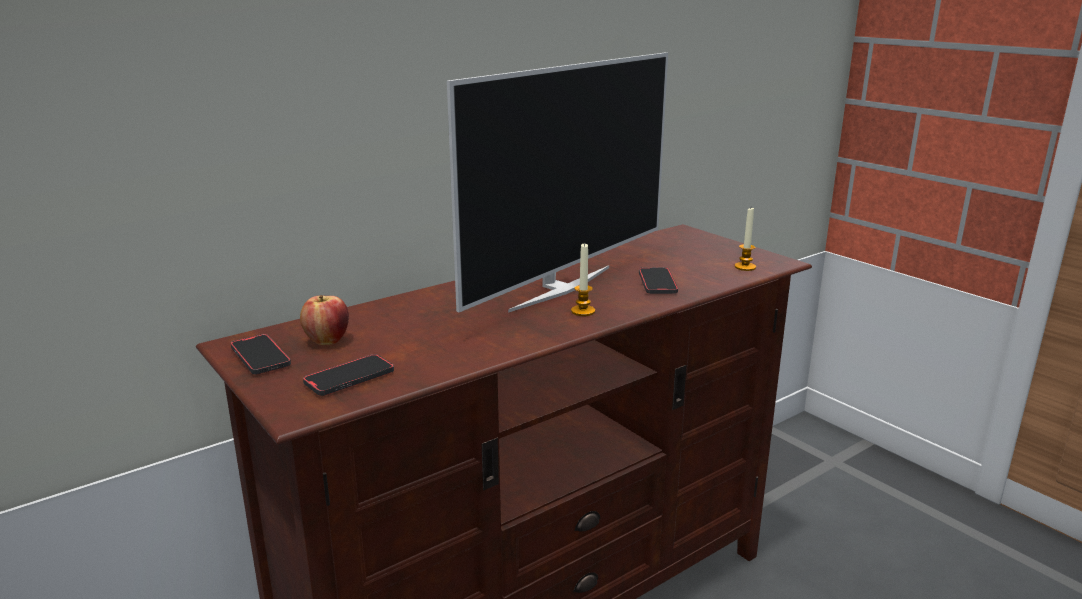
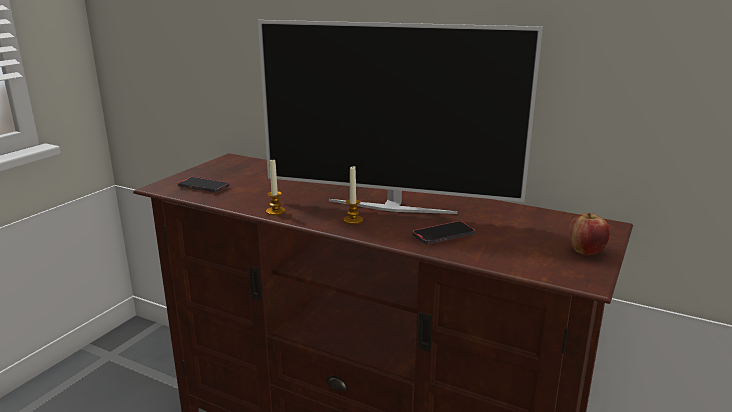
camera: 65 degrees right, 0 degrees up
(260, 357) = (218, 166): phone -> none
(327, 341) = (247, 172): apple -> apple (586, 251)
(745, 267) = (540, 265): candle -> candle (275, 211)

